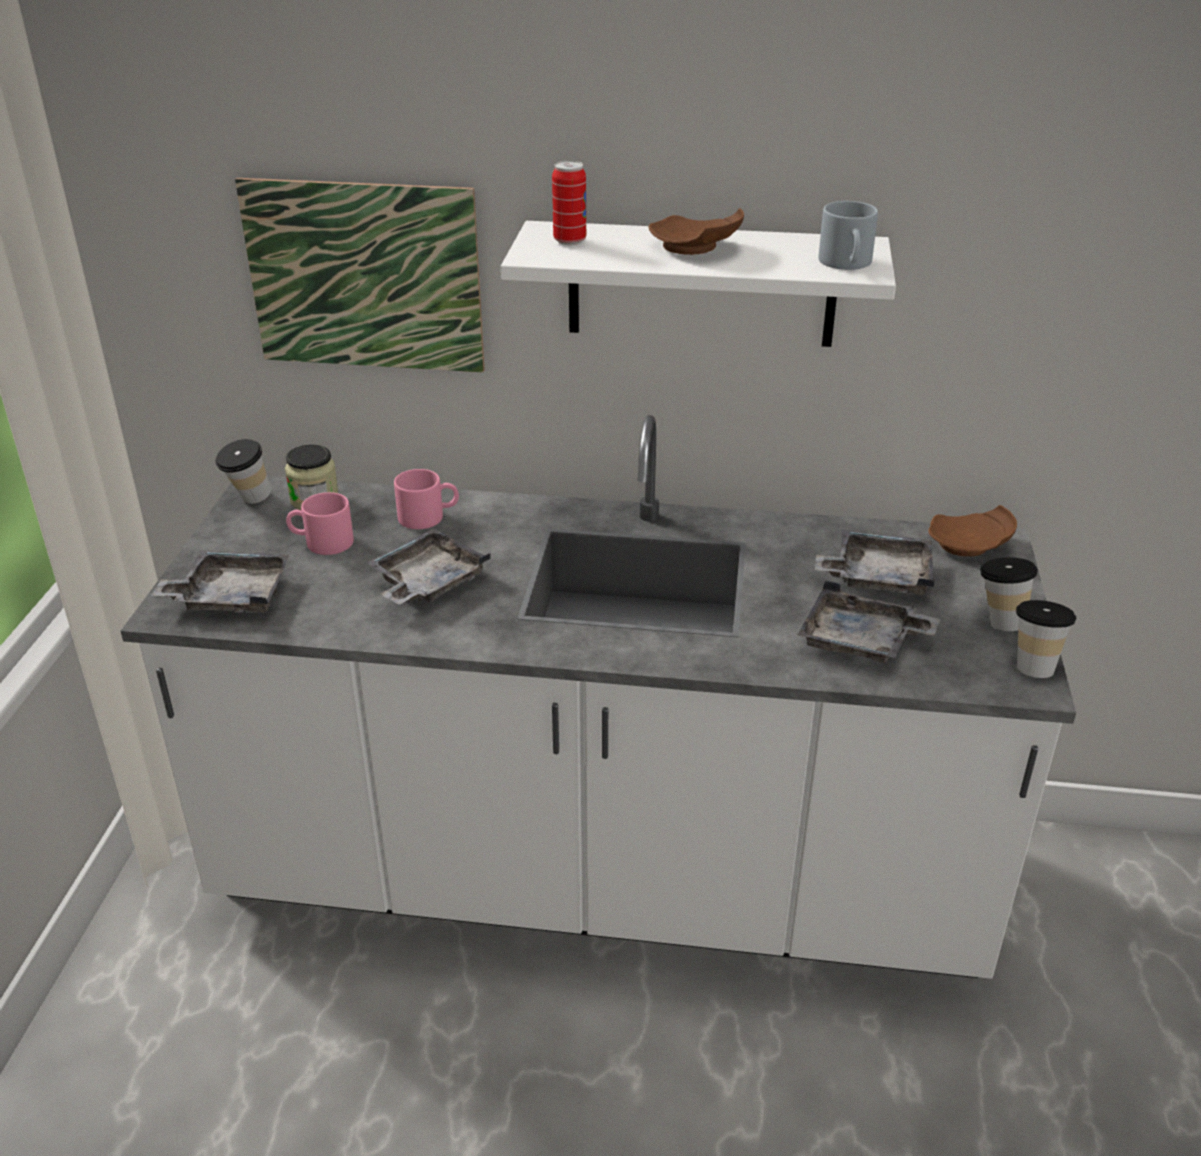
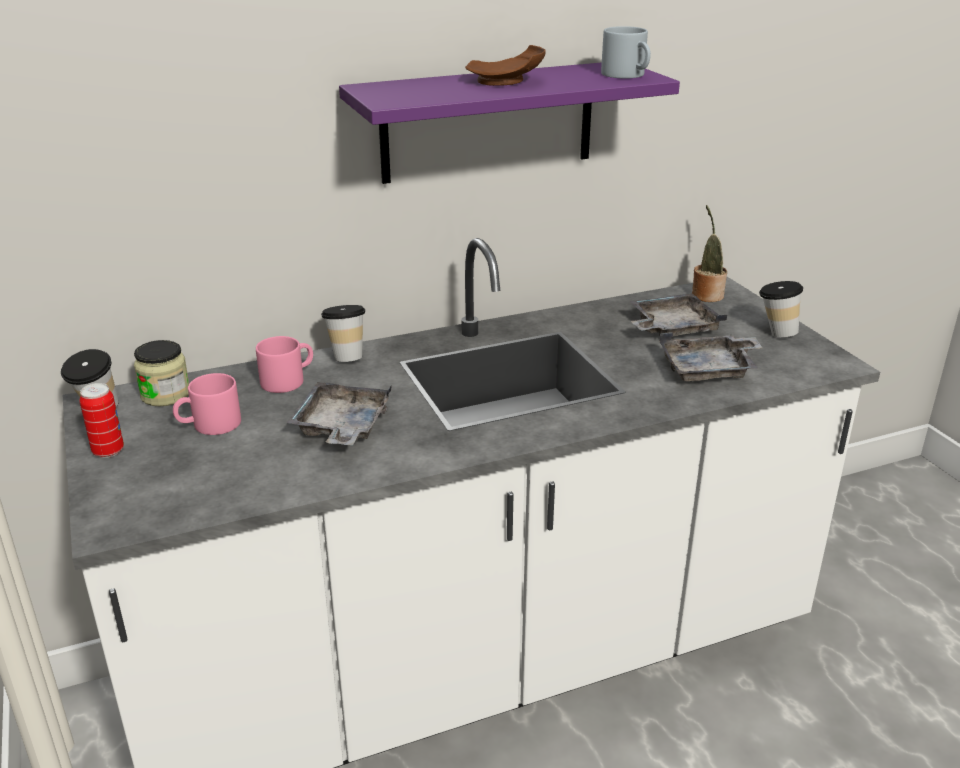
camera: 30 degrees left, 5 degrees down
(230, 596) = (163, 493): grey tray -> none
(364, 277) = (186, 163): picture -> none
(569, 240) = (401, 90): can -> can (108, 451)
(701, 284) = (488, 122): white shelf -> purple shelf
(970, 546) = (706, 294): brown plate -> potted plant
(1033, 665) = (825, 352): cup -> cup (347, 356)

